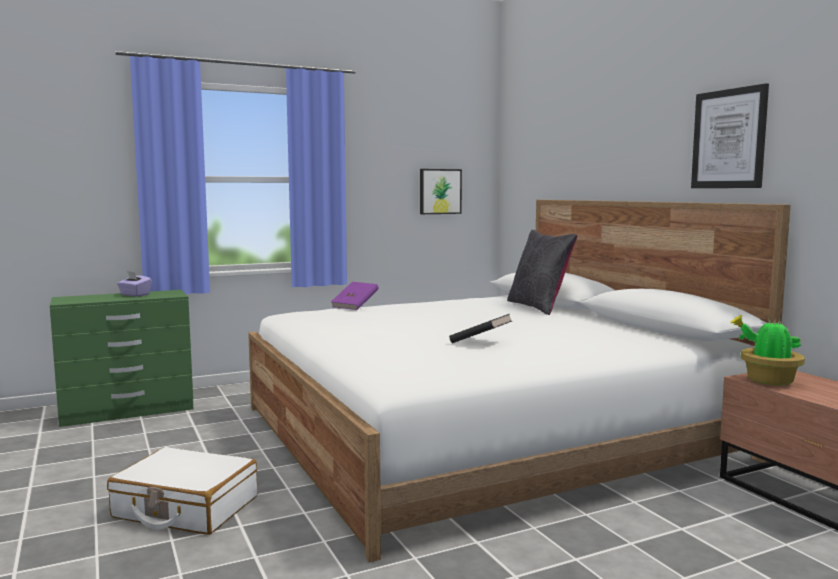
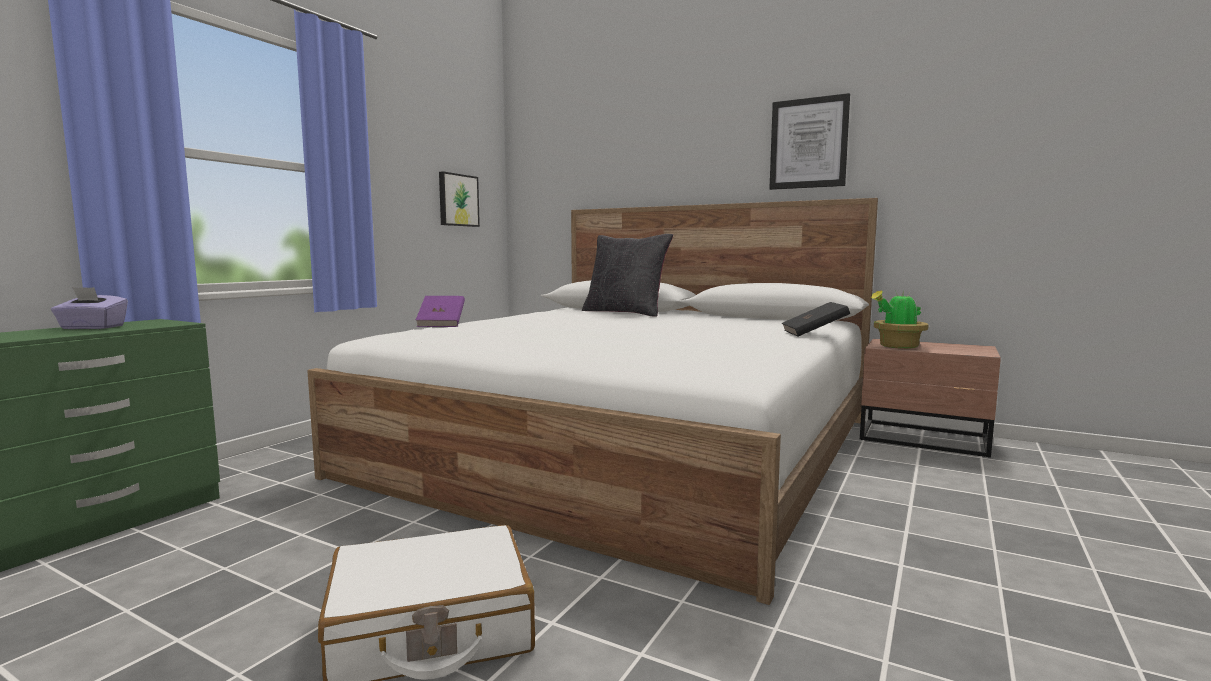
camera: 35 degrees left, 0 degrees up
(480, 342) = (682, 337): black book -> black book (814, 333)

